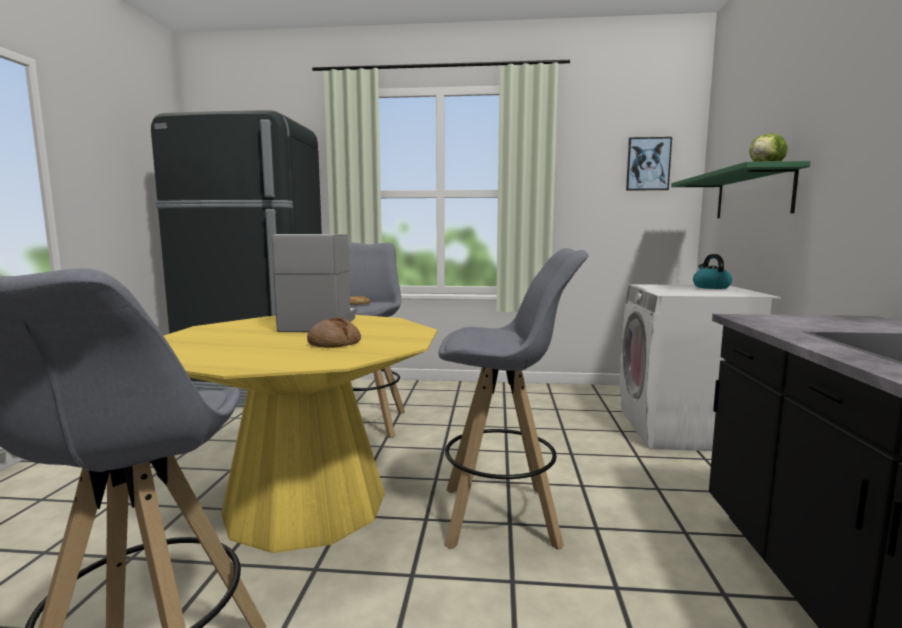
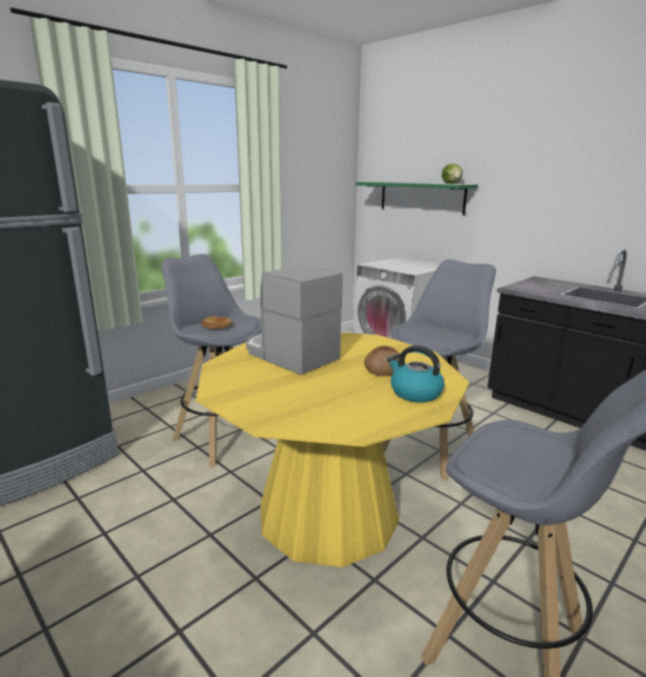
camera: 50 degrees left, 10 degrees up
(648, 164) = (329, 163): picture -> none
(710, 287) = (403, 261): kettle -> kettle (415, 393)

